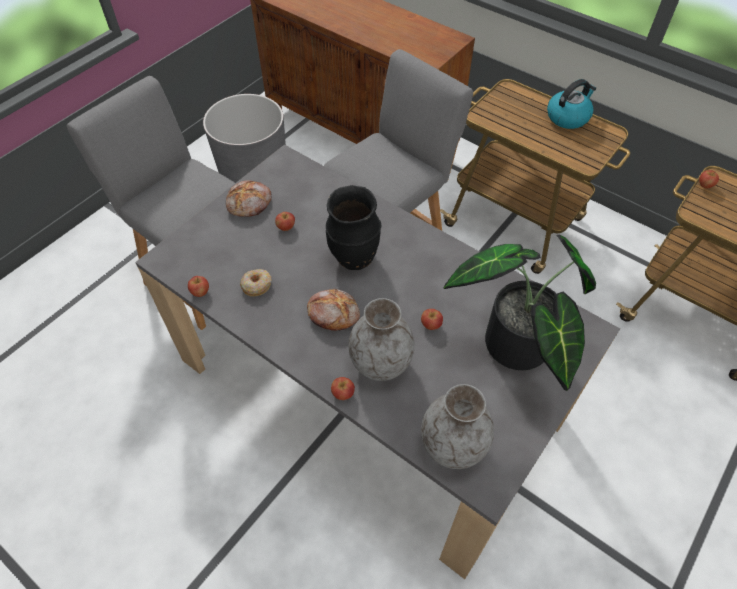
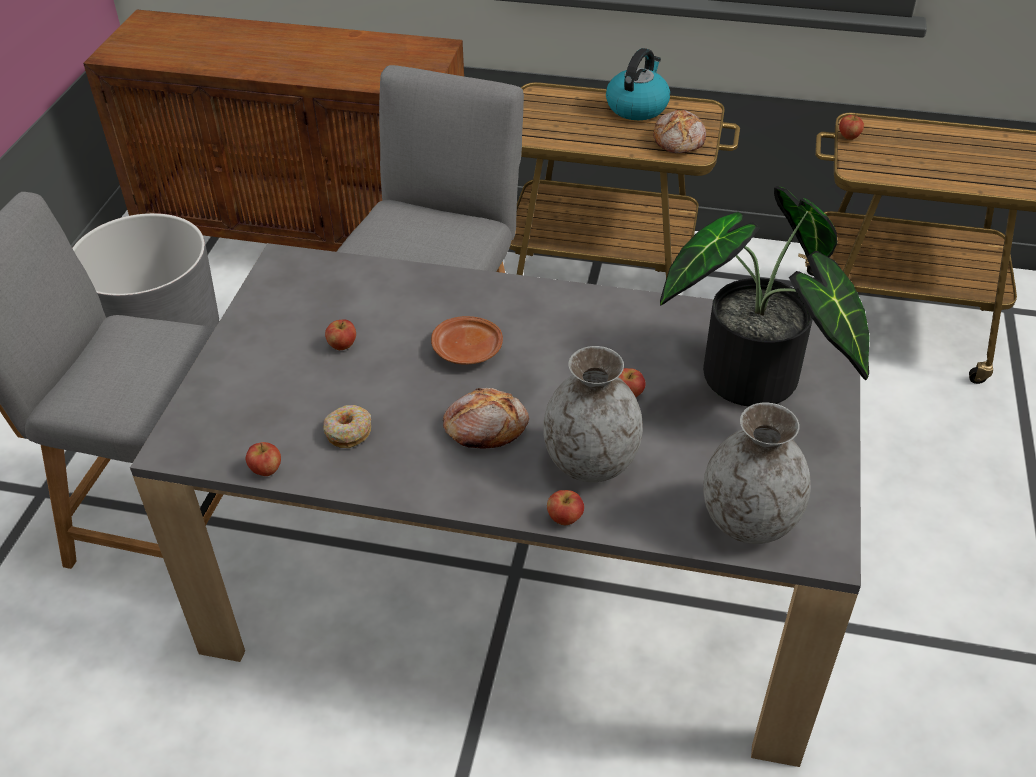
camera: 25 degrees left, 10 degrees down
(250, 203) = (266, 333): bread -> bread (680, 140)
(354, 257) = (468, 351): black vase -> brown plate

